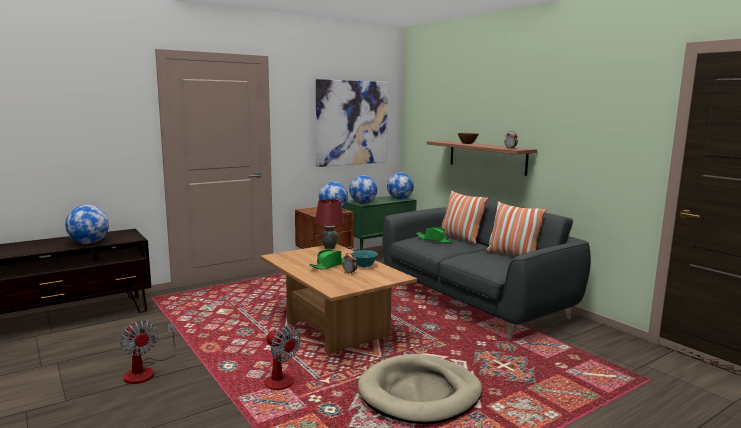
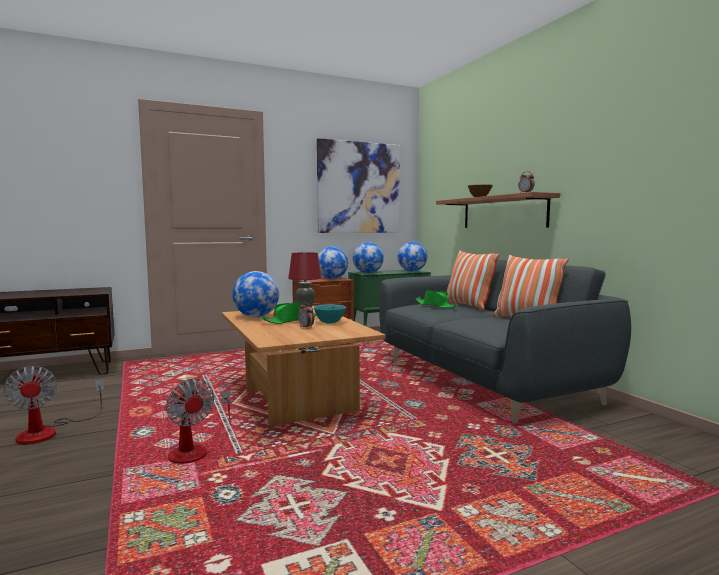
camera: 10 degrees right, 5 degrees down
(89, 243) = (47, 294): globe -> globe (256, 317)
(420, 393) = (362, 483): beige dog bed -> none

